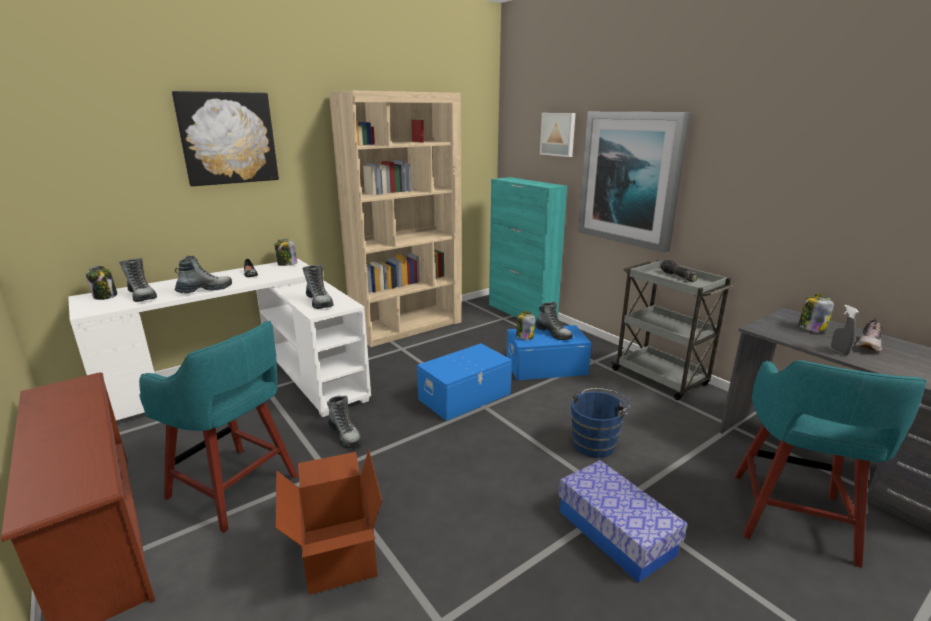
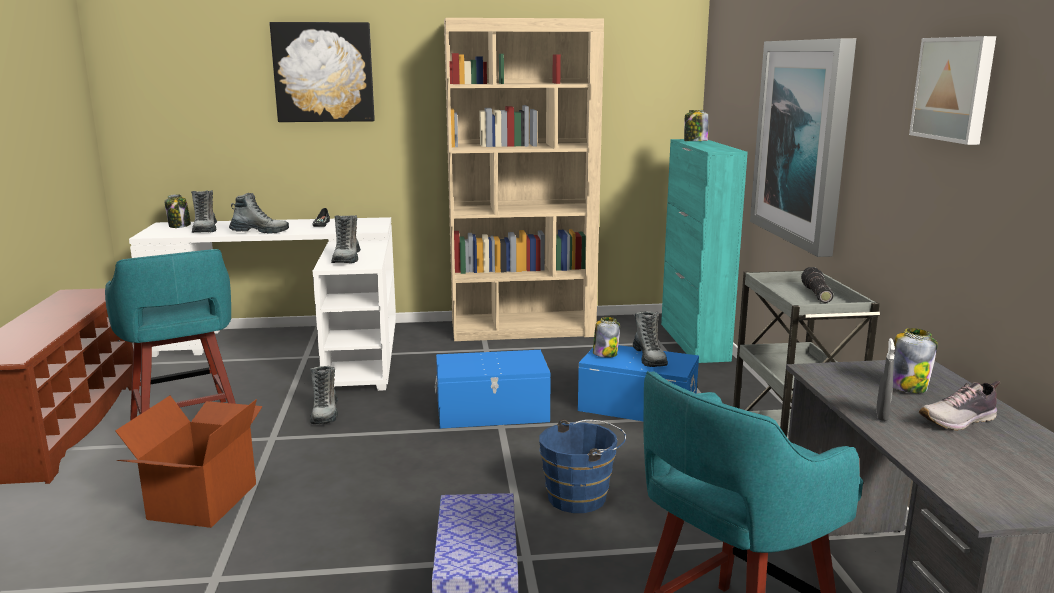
camera: 30 degrees right, 5 degrees down
(287, 264) = (369, 221): jar -> jar (695, 141)
(558, 134) = (748, 76): picture -> picture (955, 89)

